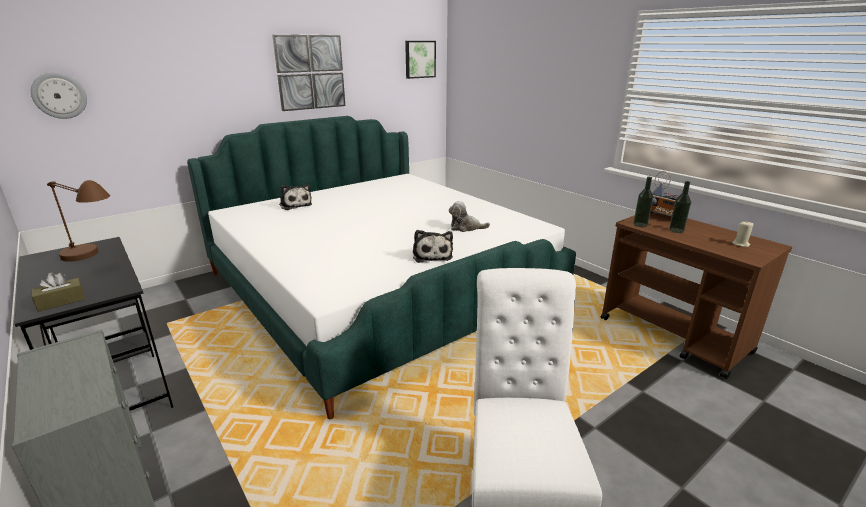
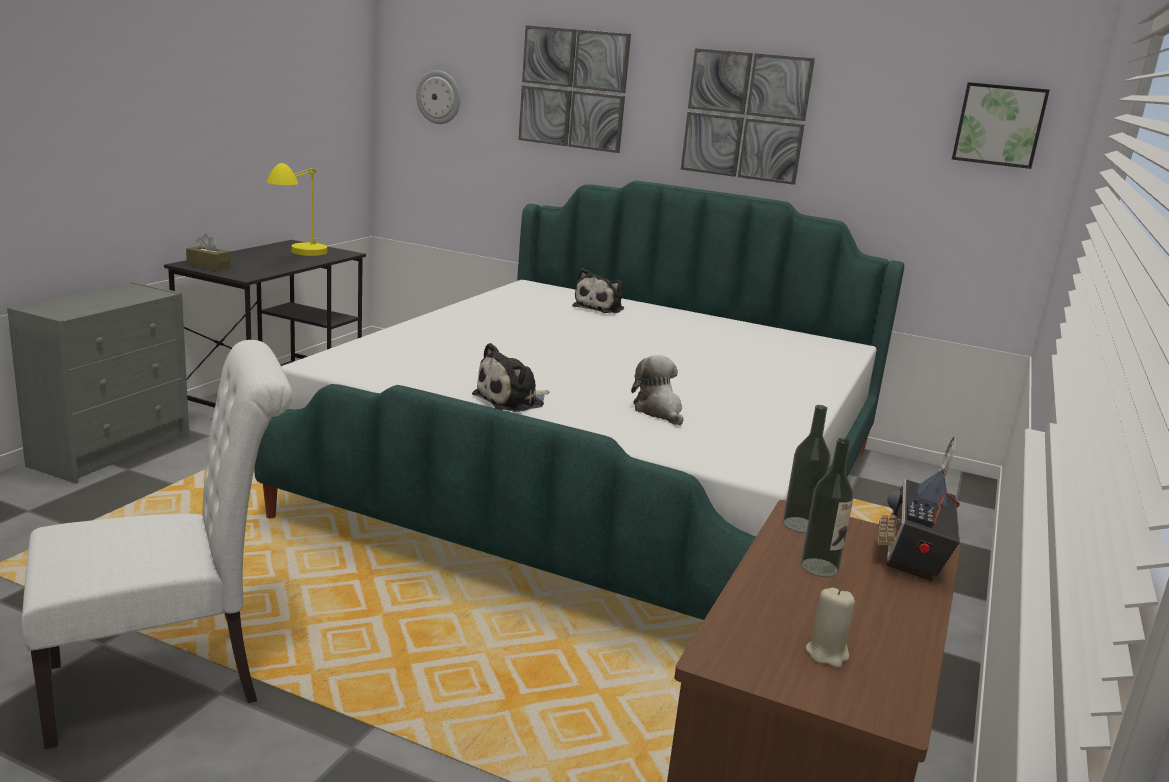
camera: 60 degrees right, 5 degrees down
(94, 261) = (299, 258): brown table lamp -> yellow table lamp
(191, 71) = (573, 89): none -> picture

